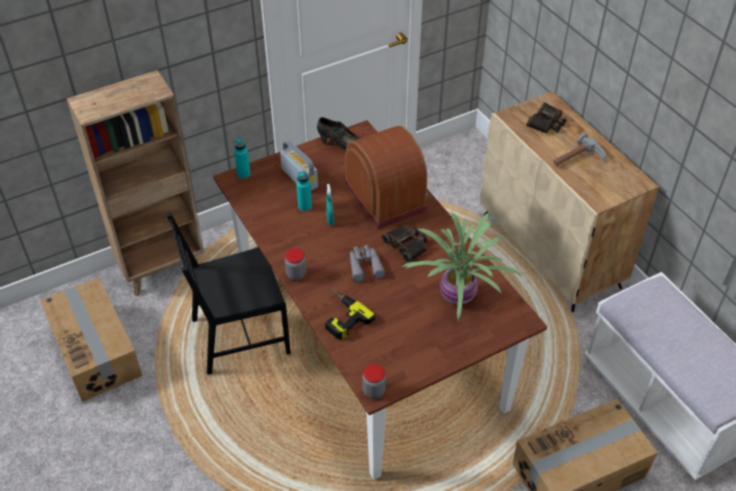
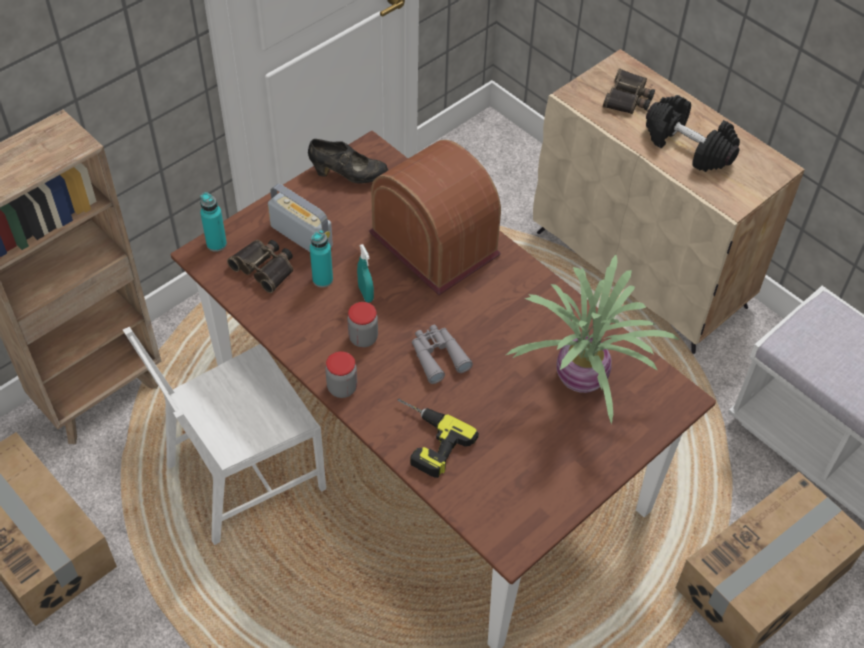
camera: 15 degrees left, 5 degrees up
(239, 336) = (244, 477): black chair -> white chair
(373, 391) = (508, 547): jar -> jar (363, 338)
(407, 245) = (488, 314): binoculars -> binoculars (265, 268)
(578, 160) = (687, 147): hammer -> black dumbbell

